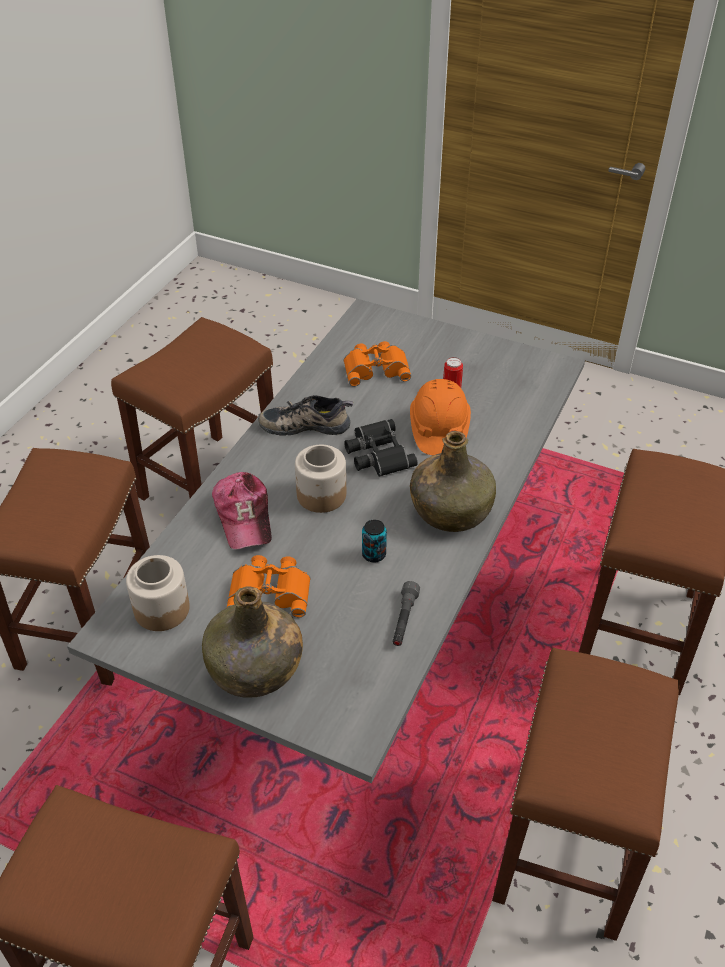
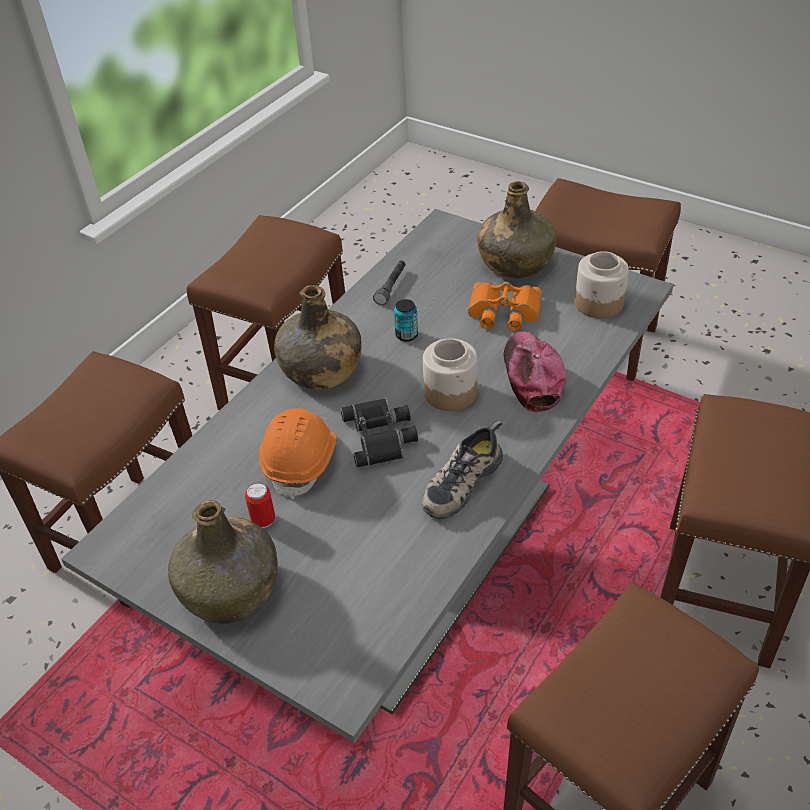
camera: 170 degrees left, 0 degrees up
(306, 424) = (461, 481): shoe -> shoe turned 120 degrees clockwise
(376, 368) = (354, 566): orange binoculars -> none
(455, 351) = (232, 589): none -> green bottle

